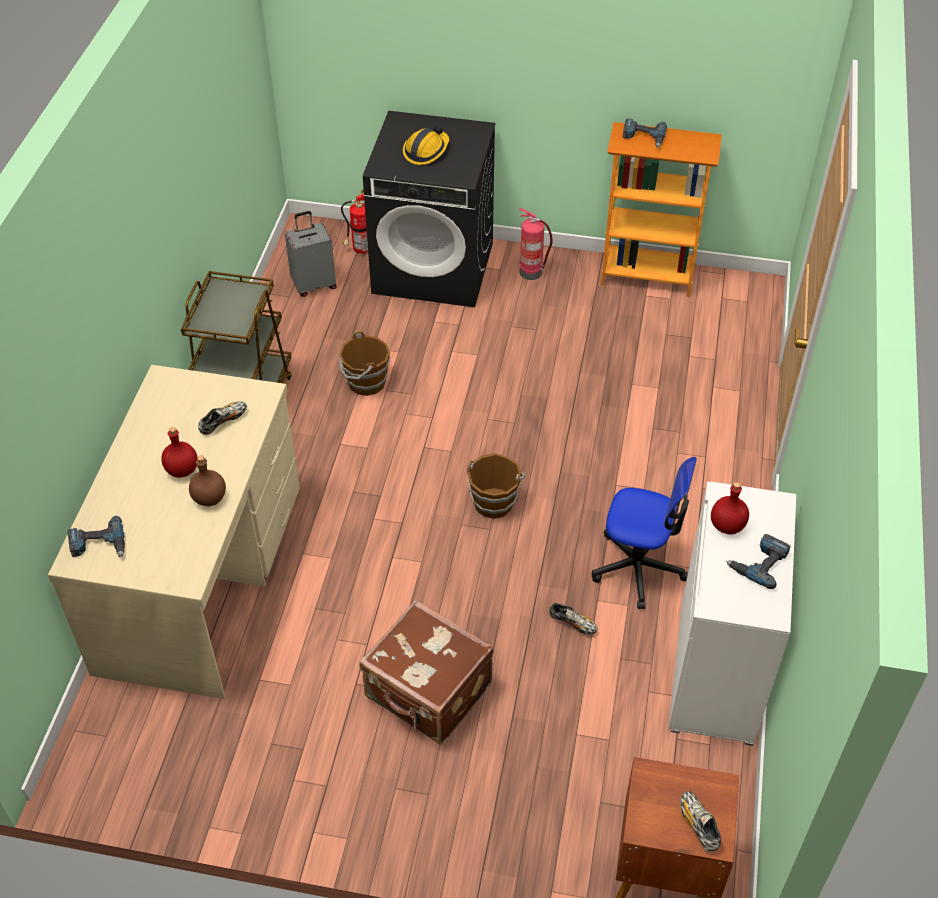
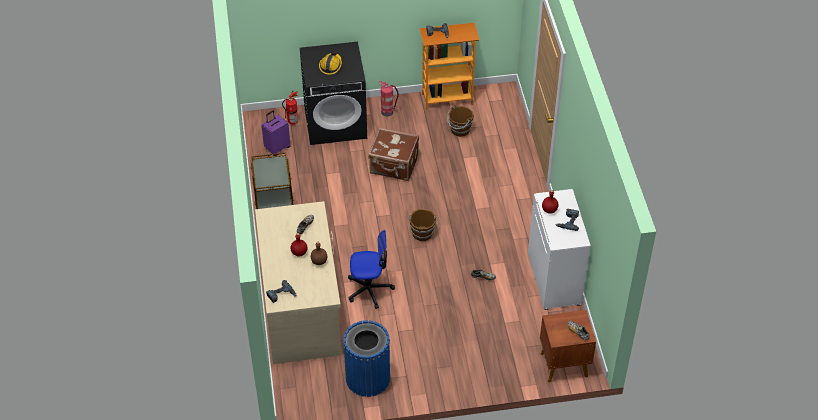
camera: 20 degrees left, 0 degrees up
(249, 765) = (368, 378): none -> blue trash can
(314, 284) = (277, 148): grey suitcase -> purple suitcase
(365, 382) = (331, 192): brown bucket -> brown bucket (460, 130)
(428, 693) = (432, 325): brown suitcase -> brown suitcase (394, 166)
(638, 567) = (502, 244): office chair -> office chair (369, 289)

